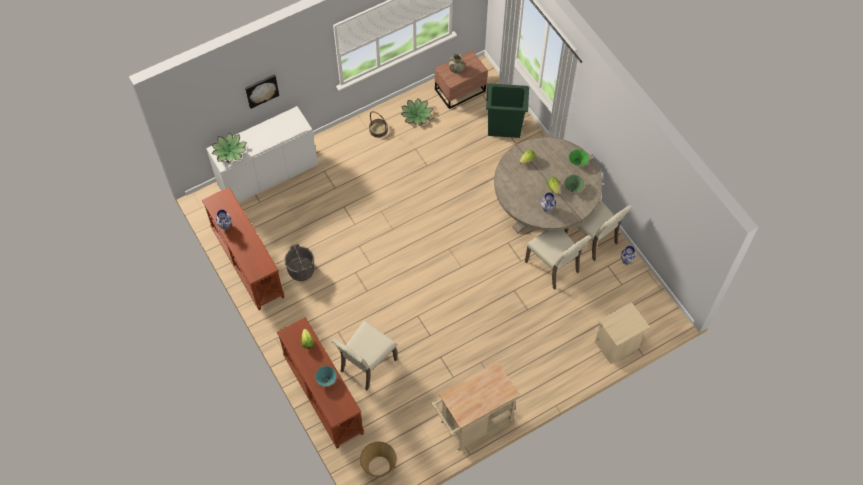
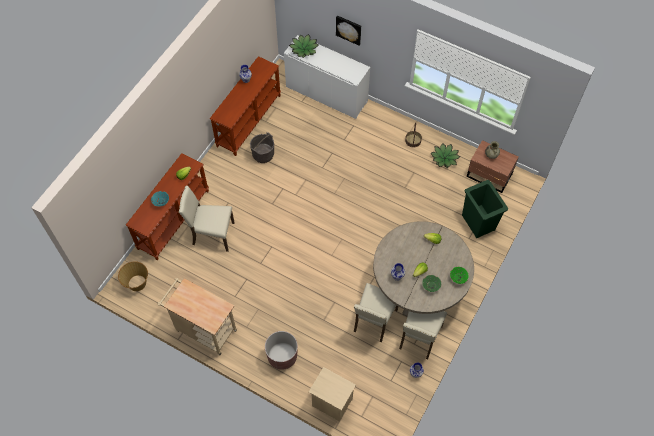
camera: 60 degrees right, 0 degrees up
(545, 365) = (282, 356): none -> brown planter

